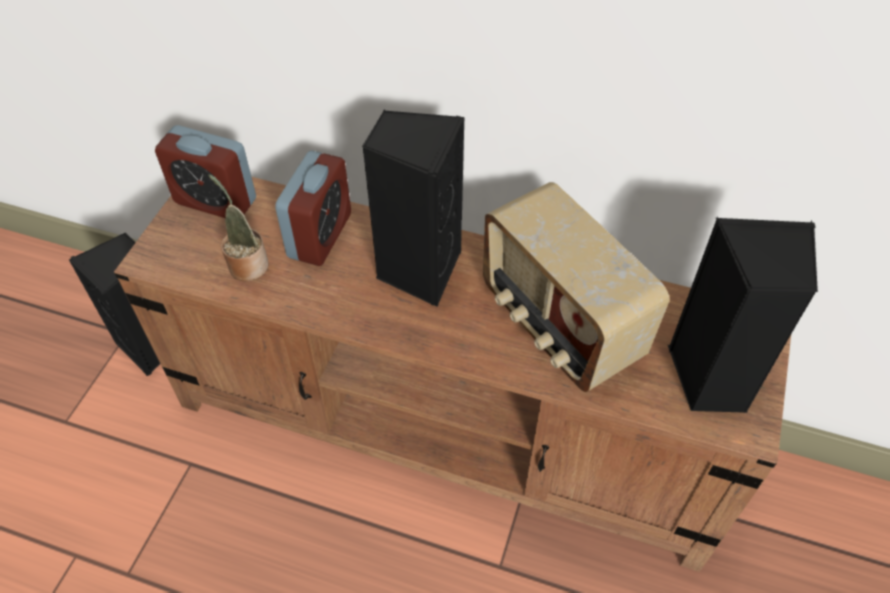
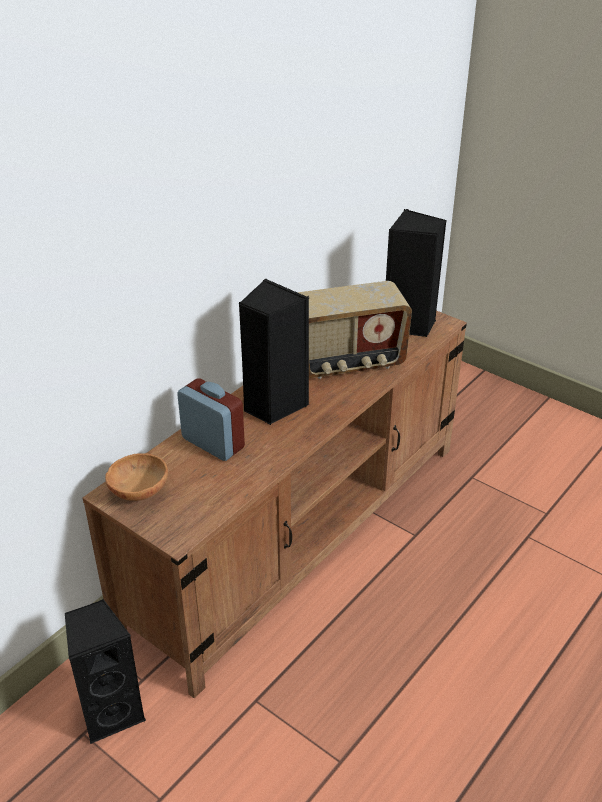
camera: 70 degrees left, 15 degrees down
(215, 201) = (139, 491): alarm clock -> brown bowl
(247, 264) = (217, 483): potted plant -> none

